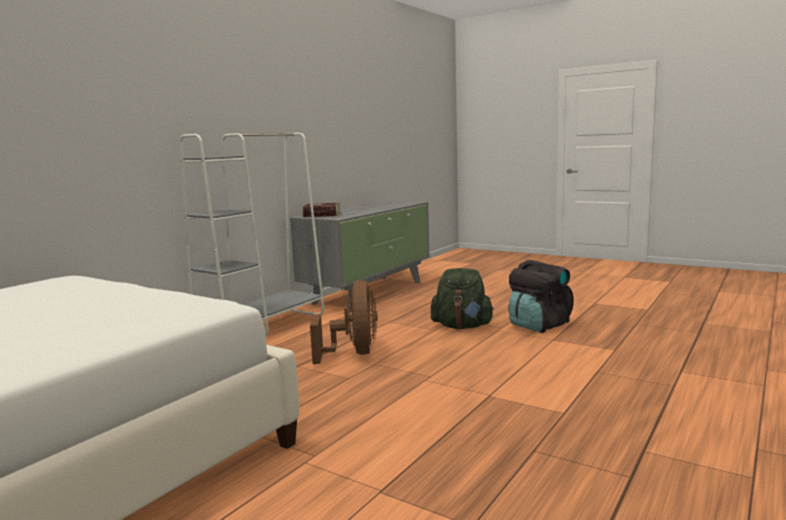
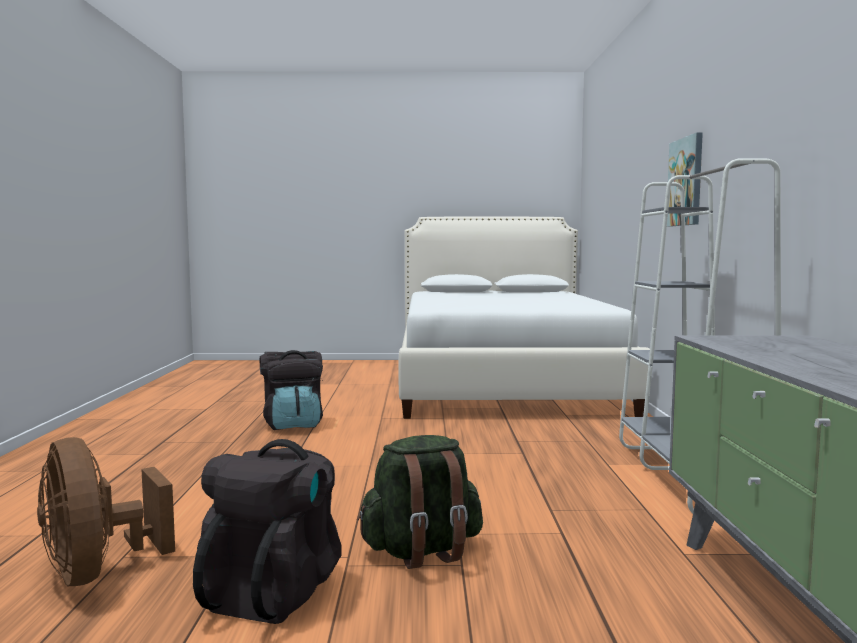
camera: 145 degrees right, 5 degrees down
(122, 131) = (686, 182): none -> picture
(322, 215) = (789, 342): book -> none
(353, 353) = (496, 474): brown fan -> brown fan (97, 571)
(439, 473) = (293, 424): none -> black backpack

